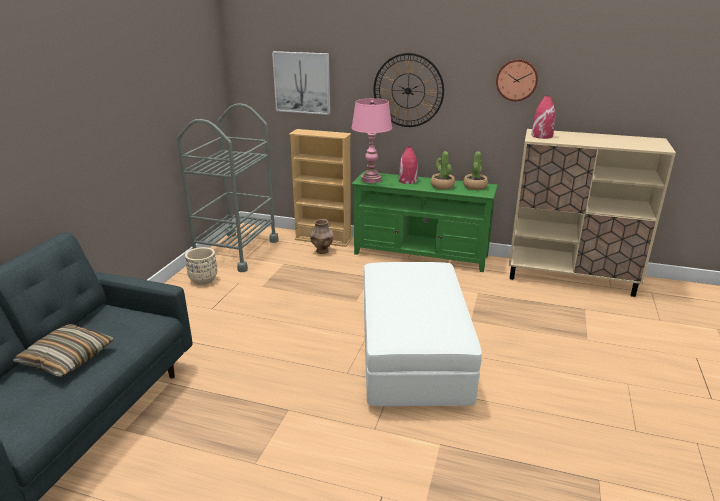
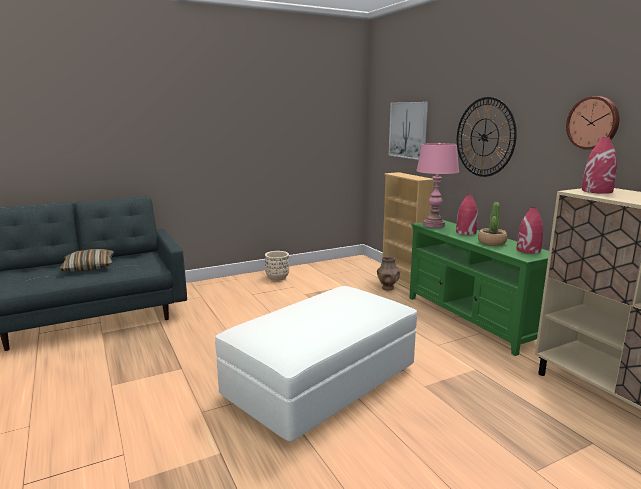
camera: 45 degrees right, 10 degrees down
(236, 251) = (327, 269): grey cart -> none
(475, 187) = (528, 250): potted plant -> red vase

